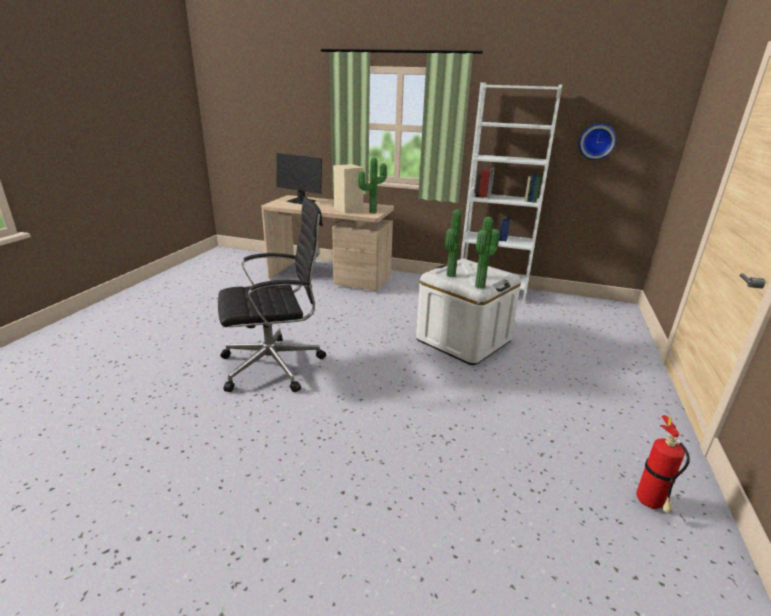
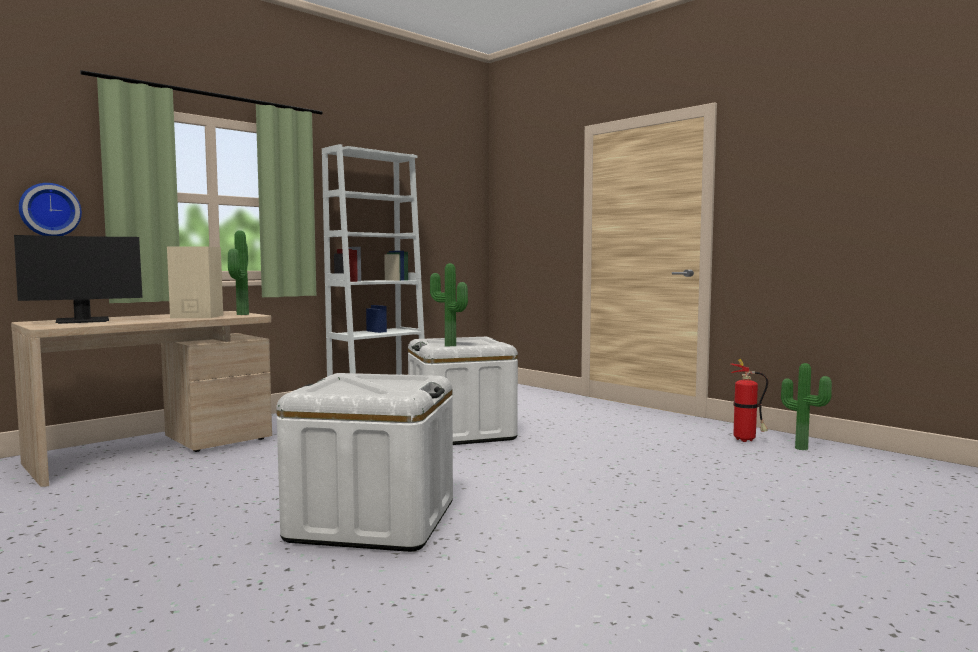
camera: 60 degrees left, 20 degrees down
(275, 365) = (372, 520): black office chair -> white storage box
(482, 287) = (500, 343): potted plant -> potted plant (802, 448)
(596, 141) = (430, 216): wall clock -> wall clock (49, 210)

